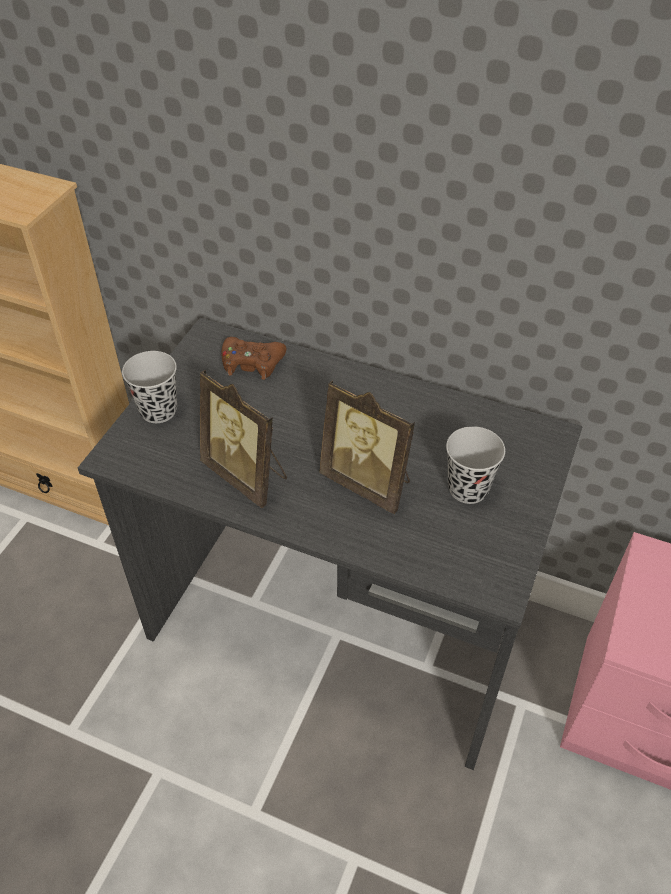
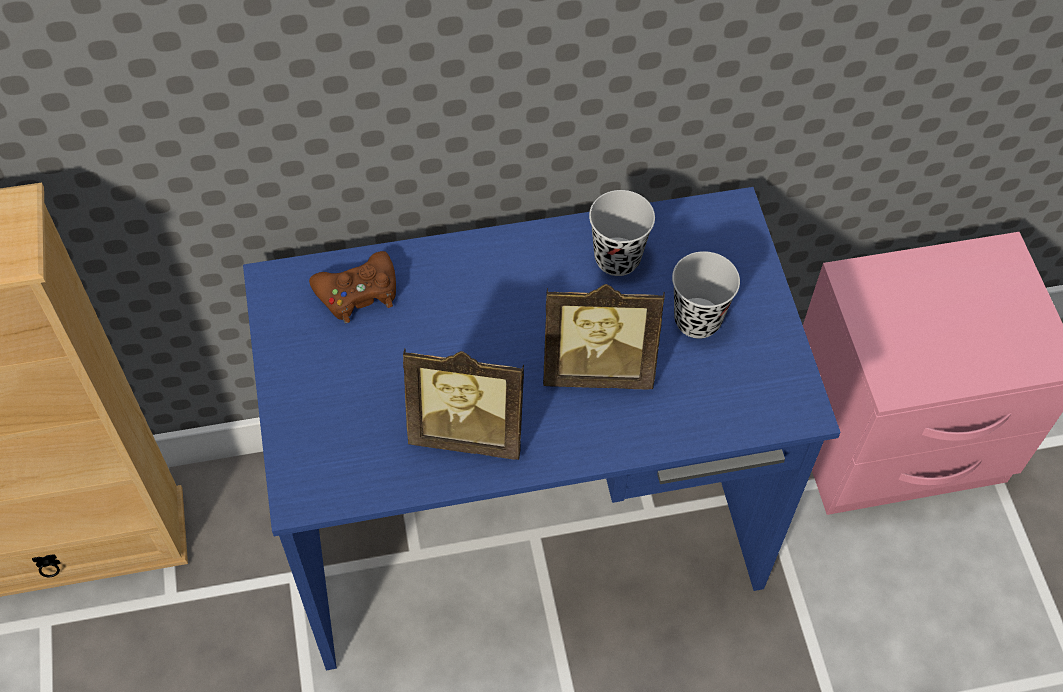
camera: 35 degrees left, 10 degrees up
(158, 410) = (303, 410): black cup -> black cup (617, 258)
(336, 628) = (529, 528): grey desk -> blue desk

